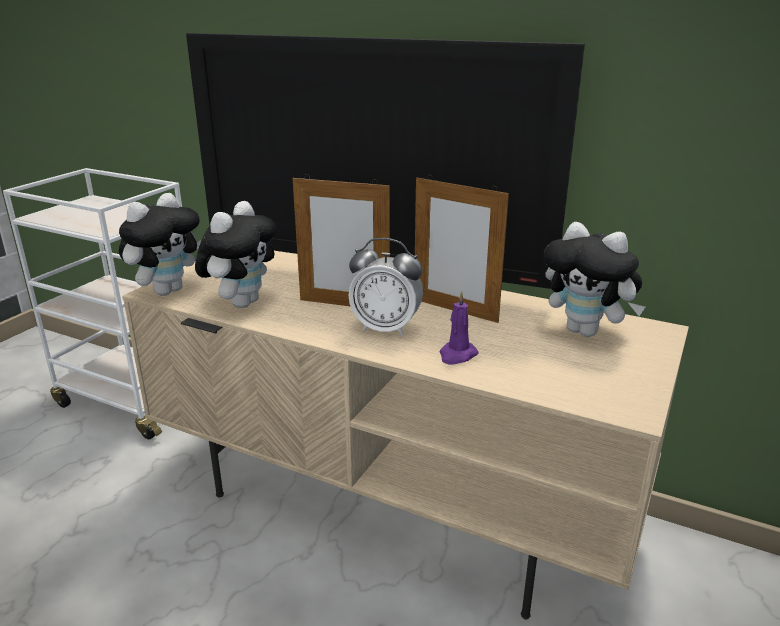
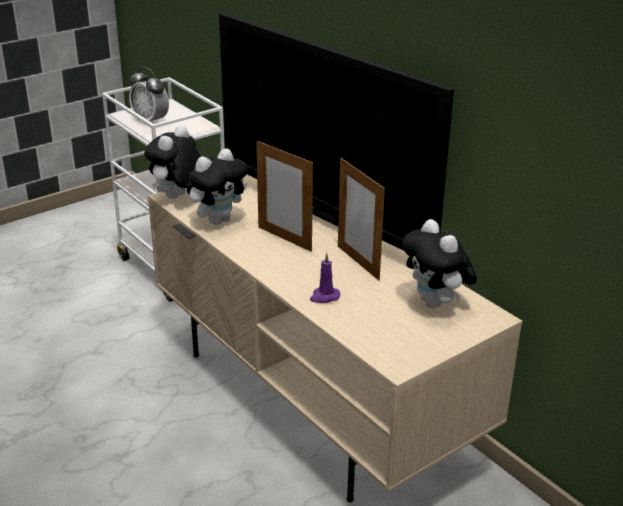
camera: 25 degrees right, 5 degrees up
(167, 290) = (177, 198): plush toy -> plush toy turned 150 degrees clockwise
(386, 329) = (296, 265): alarm clock -> alarm clock (150, 121)

